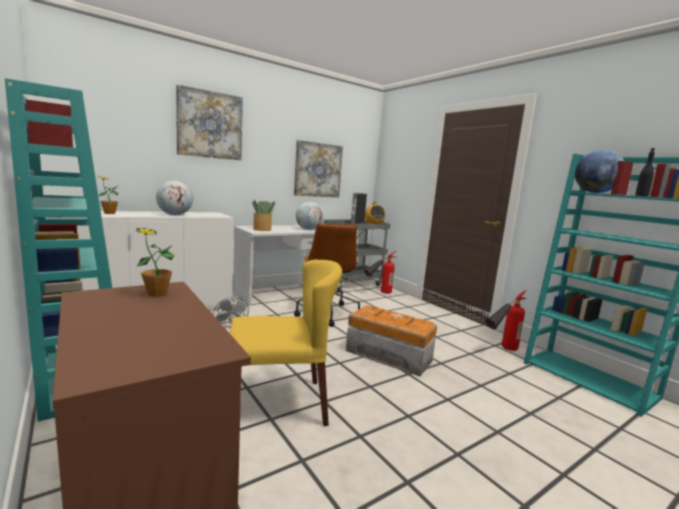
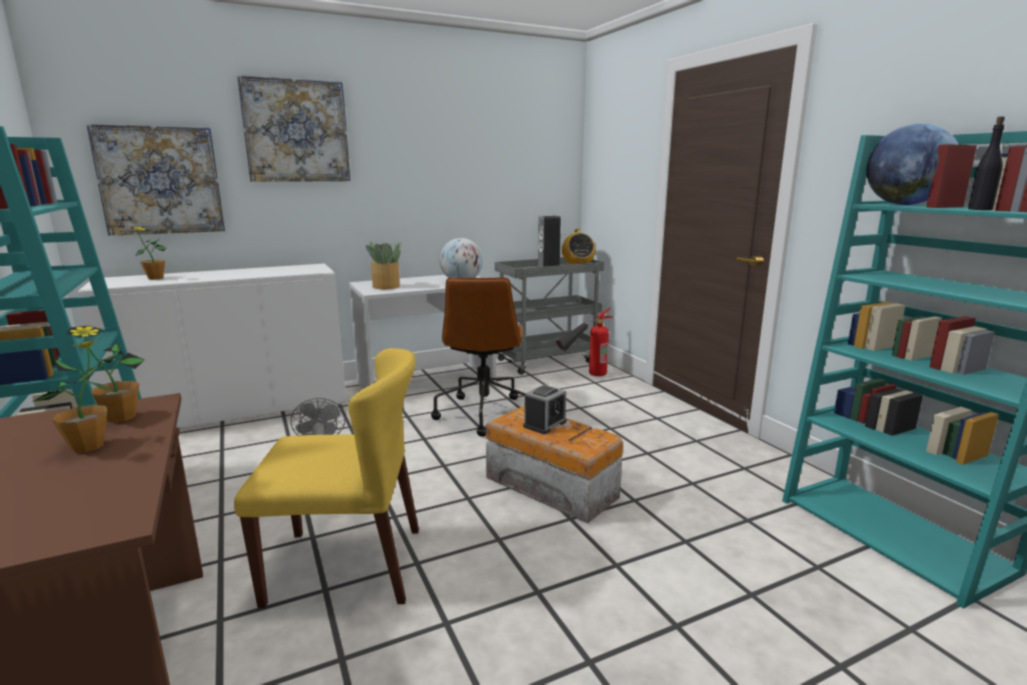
camera: 10 degrees right, 5 degrees up
(151, 309) = (88, 446): none -> potted plant
(174, 215) = (248, 274): globe -> none
(318, 170) = (480, 184): picture -> picture (160, 180)
(386, 315) = (545, 424): none -> alarm clock
(501, 350) = (751, 477): fire extinguisher -> none

